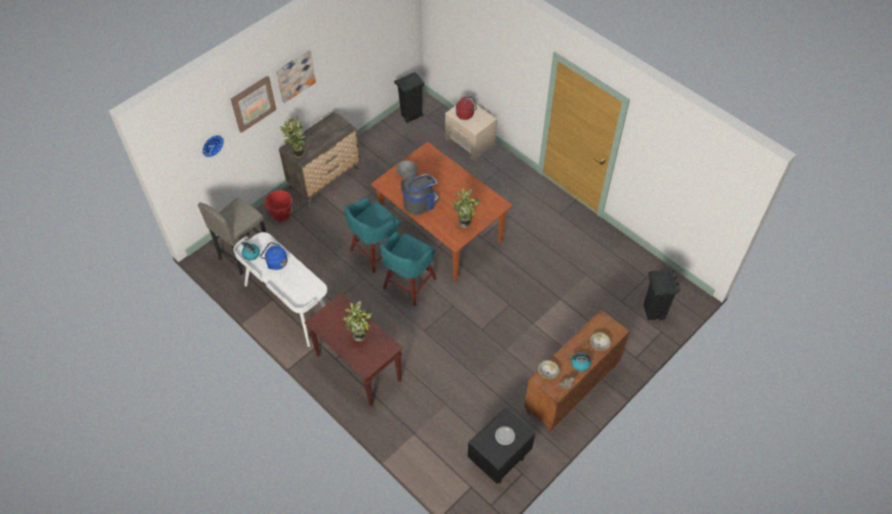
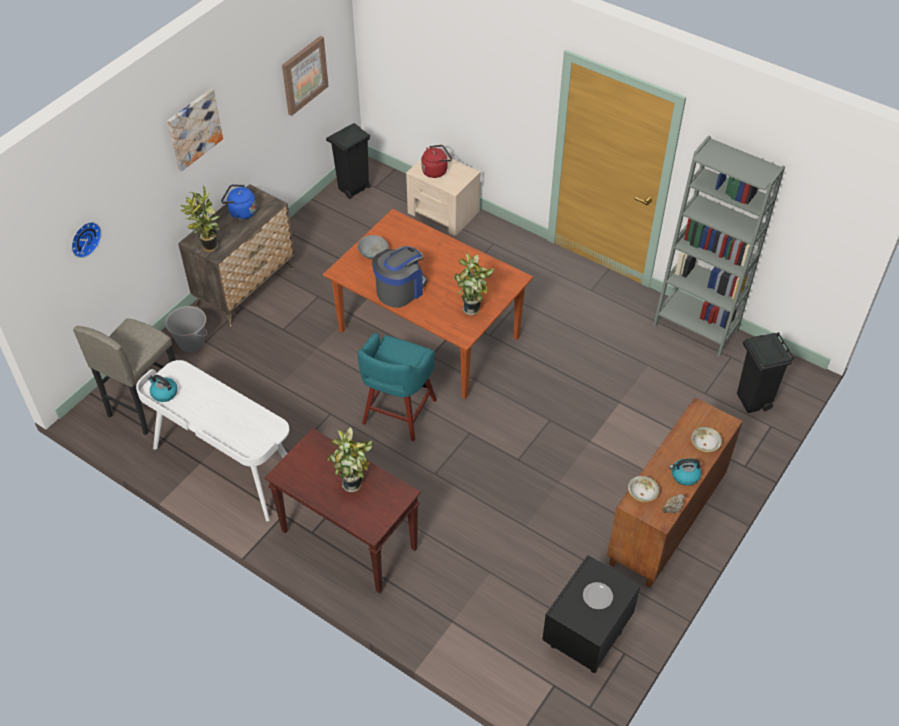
camera: 10 degrees left, 5 degrees down
(253, 103) = (138, 172): picture -> picture (304, 75)
(275, 262) = (203, 400): blue kettle -> blue kettle (241, 212)
(281, 215) = (191, 343): red bucket -> grey bucket
(375, 252) = (339, 375): turquoise stool -> none
(626, 252) = (695, 328): none -> grey bookcase

